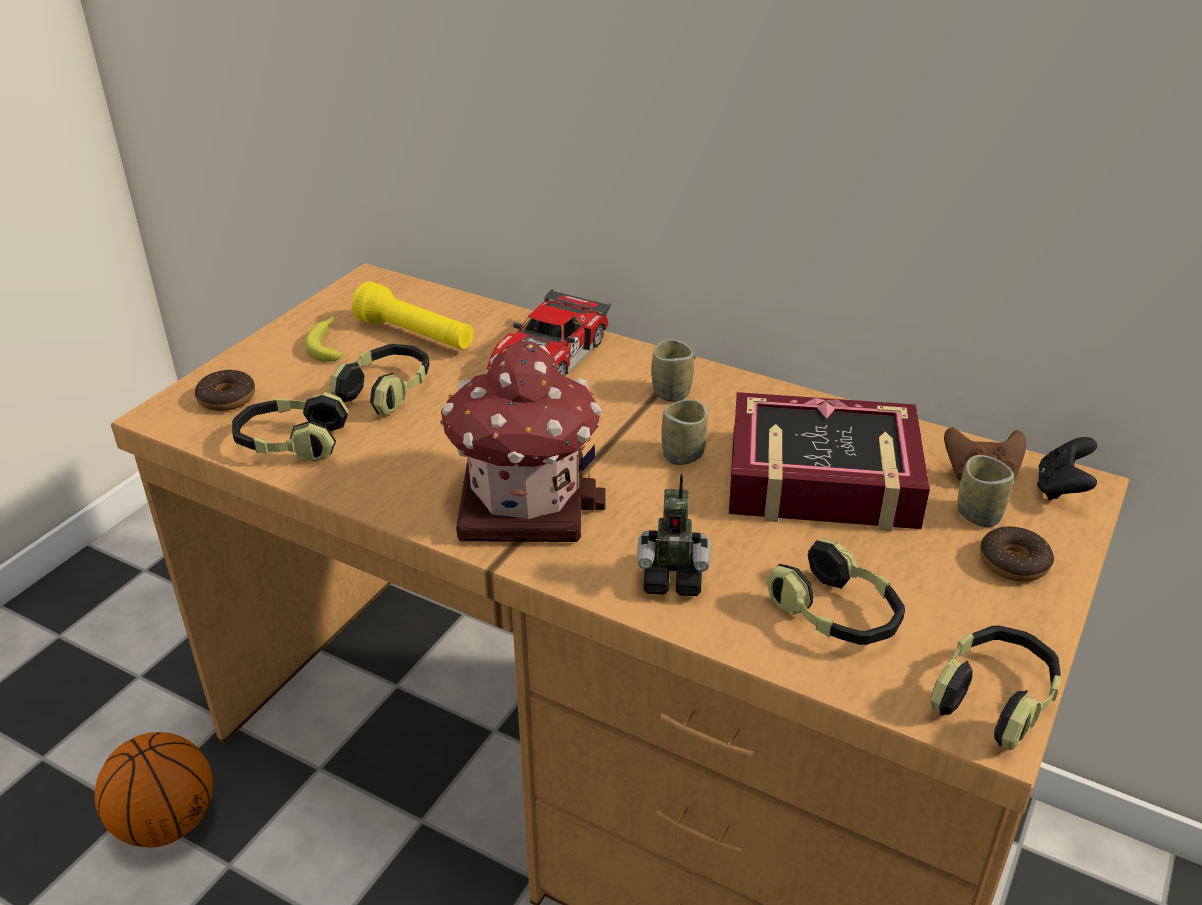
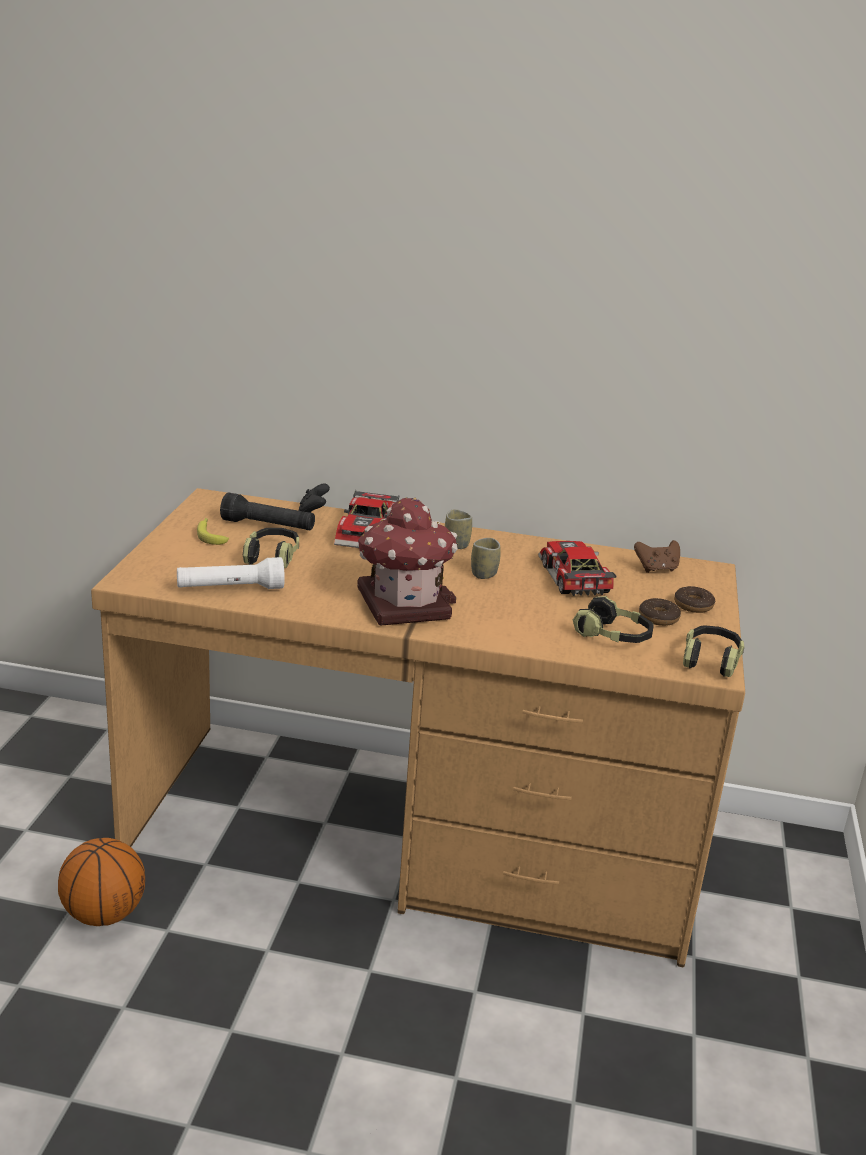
camera: 20 degrees left, 10 degrees down
(227, 398) = (164, 569): donut -> donut (658, 618)
(291, 443) = (230, 589): headphones -> white flashlight
(416, 336) = (268, 526): yellow flashlight -> black flashlight
(672, 578) = (514, 630): toy robot -> none
(822, 479) = (571, 578): book -> toy car
(978, 514) = (664, 586): cup -> none
(1061, 489) = (702, 571): black game controller -> black game controller (313, 512)

